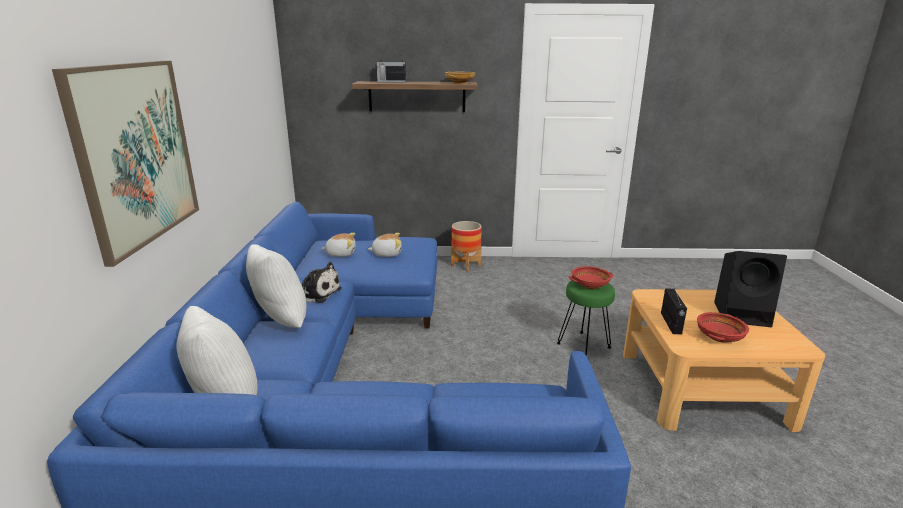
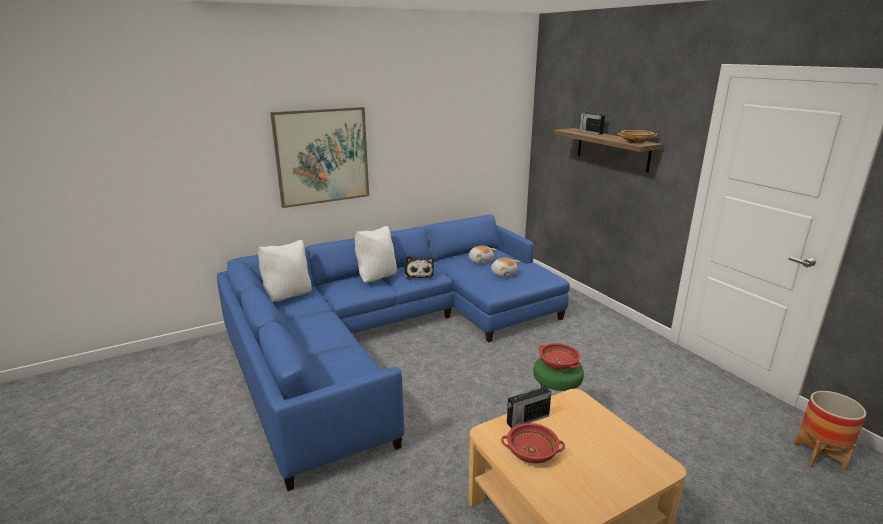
camera: 60 degrees right, 0 degrees up
(466, 265) = (610, 324): planter -> planter (819, 457)
(743, 314) = (607, 467): black speaker -> none

